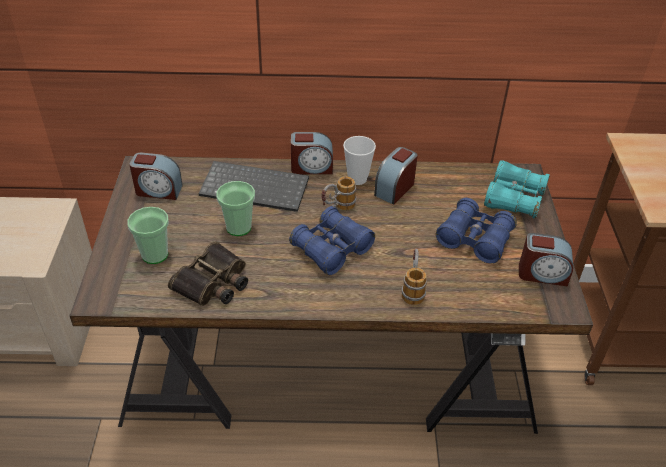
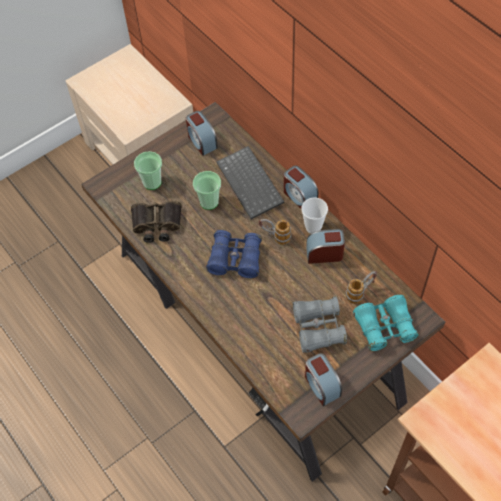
camera: 55 degrees right, 15 degrees up
(413, 288) = (241, 322): mug -> mug (360, 292)
(474, 239) = (318, 328): blue binoculars -> grey binoculars

